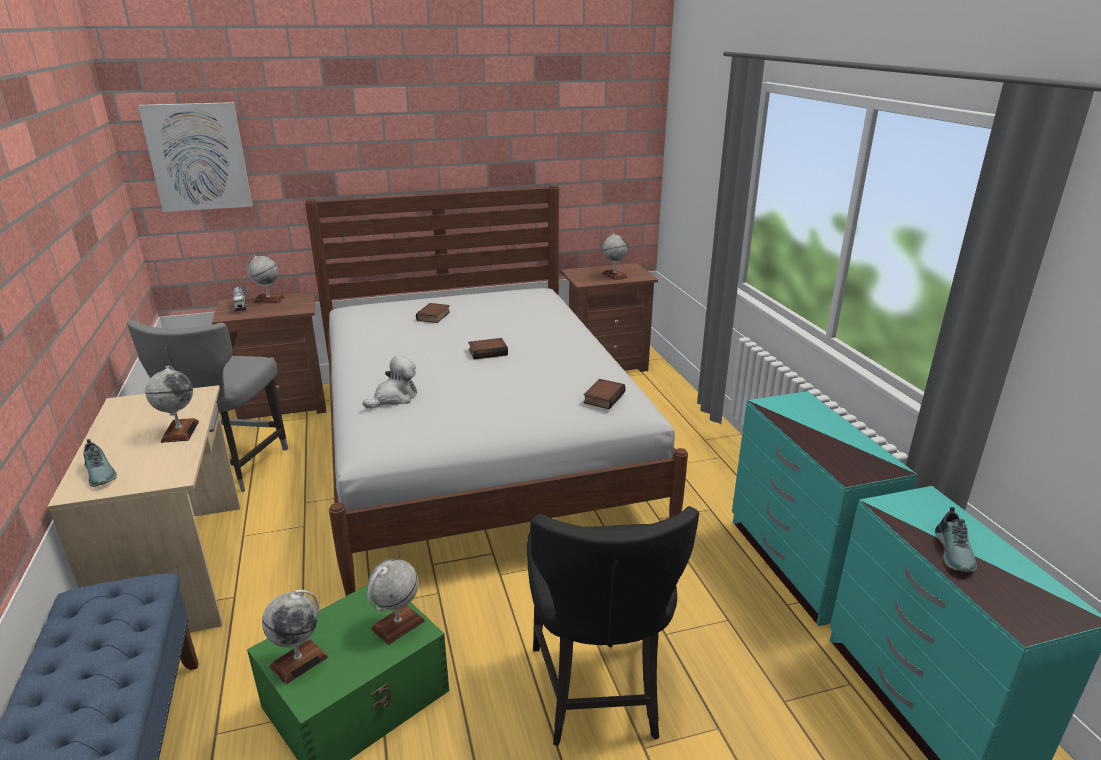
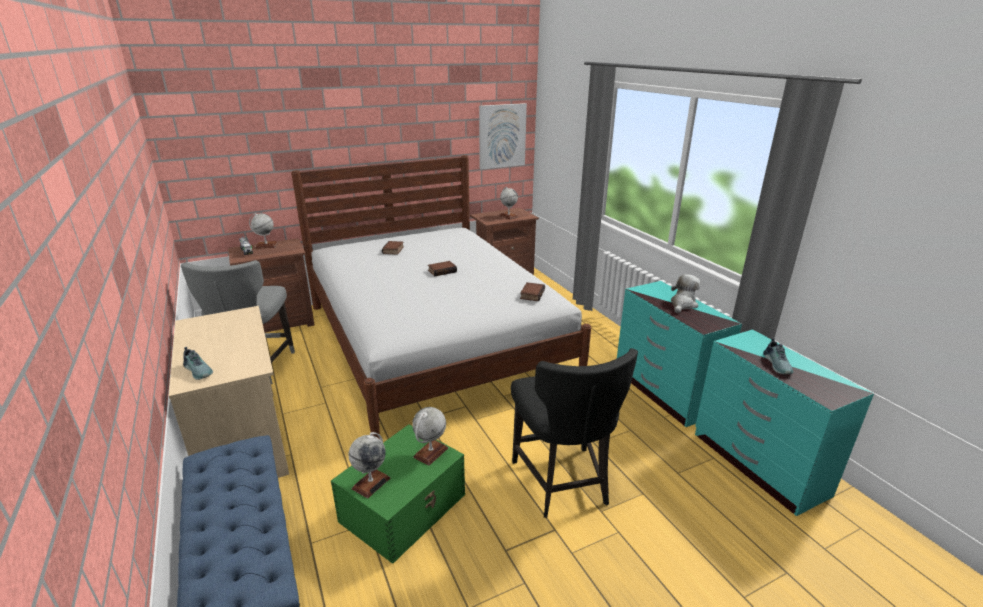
camera: 10 degrees left, 0 degrees up
(180, 431) = (245, 338): globe -> none
(198, 157) = (209, 141): picture -> picture (502, 136)
(394, 398) = (389, 305): plush toy -> plush toy (682, 304)

